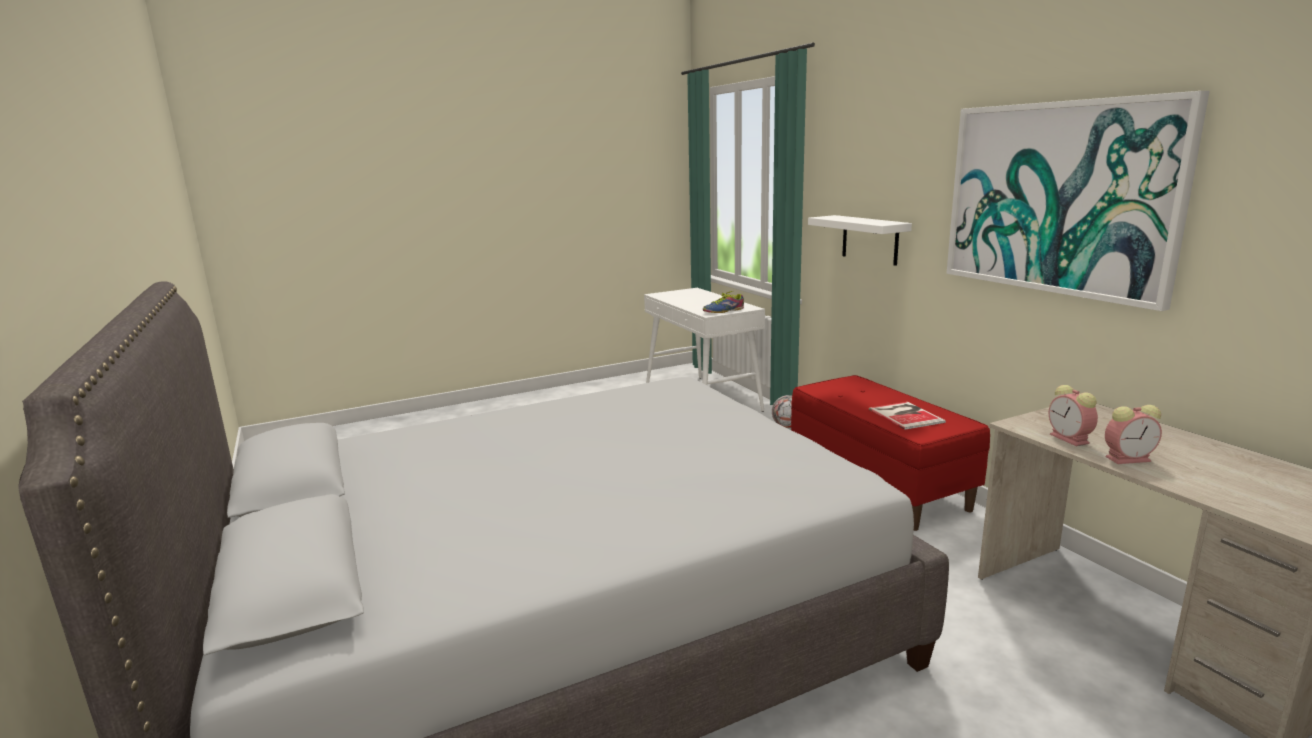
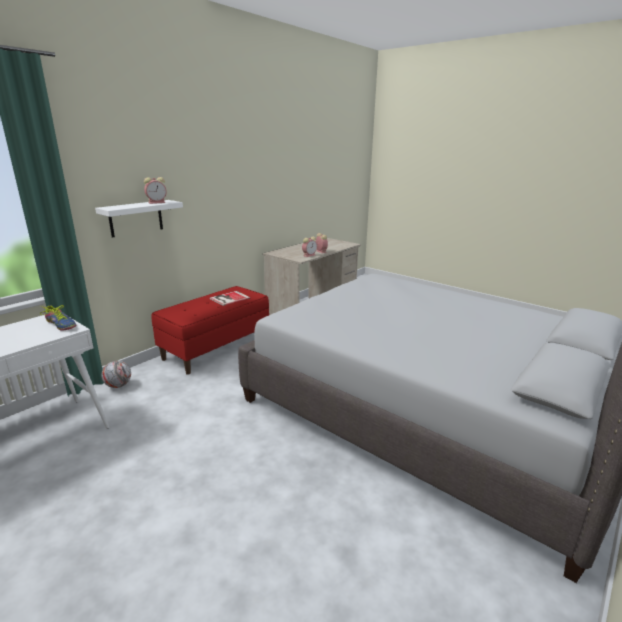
camera: 115 degrees left, 5 degrees up
(874, 221) = (157, 202): none -> alarm clock
(1058, 198) = (240, 174): picture -> none

